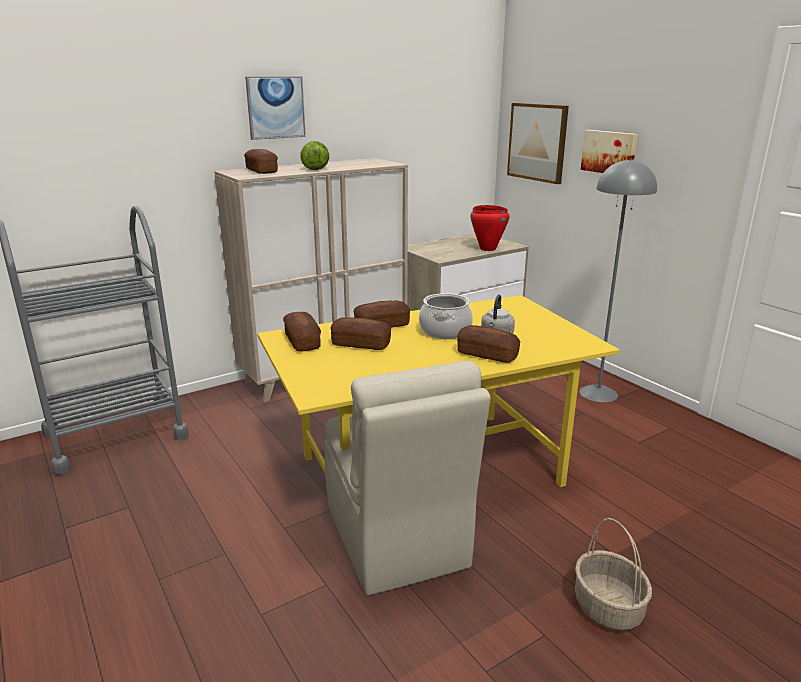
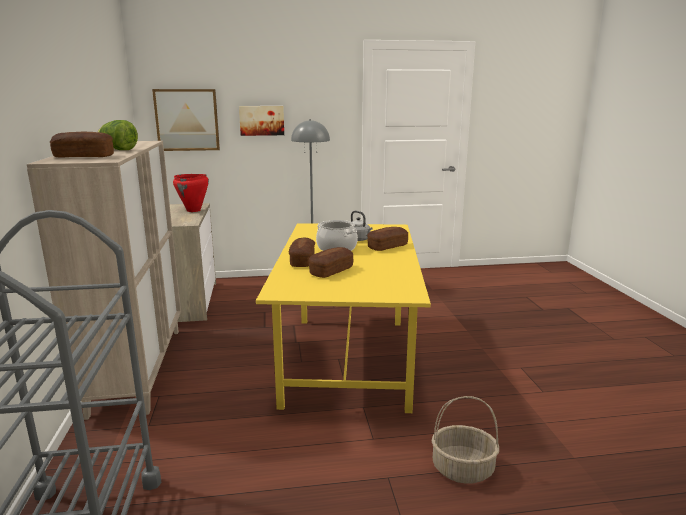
camera: 65 degrees left, 5 degrees down
(275, 107) = (46, 86): picture -> none
(302, 341) = (301, 287): bread -> none
(396, 539) = (417, 391): beige chair -> none
(607, 607) = (505, 345): basket -> basket (462, 469)

